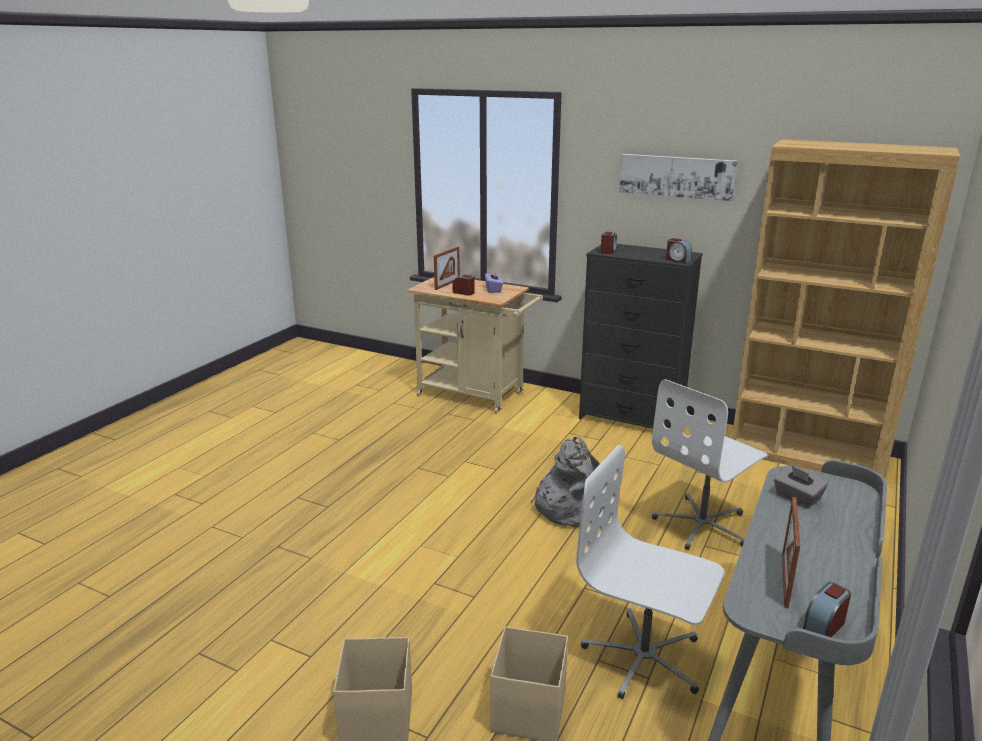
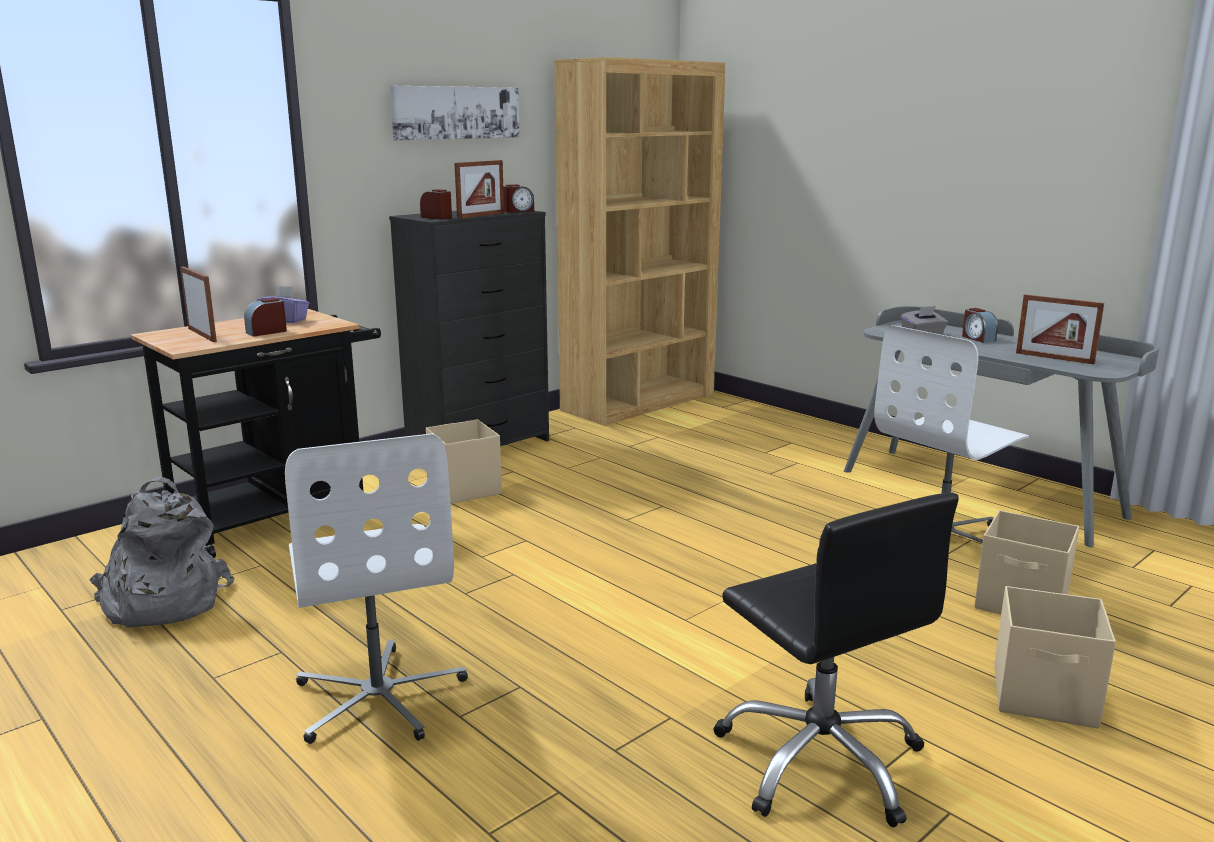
camera: 70 degrees left, 5 degrees down
(279, 616) = (821, 760): none -> black office chair
(476, 395) = (281, 516): beige cart -> black cart
(556, 432) = (465, 489): none -> beige storage box
(569, 507) = (655, 516): grey backpack -> grey backpack (161, 602)
(636, 257) = (481, 215): none -> picture frame
(702, 525) = (733, 466): white office chair -> white office chair (379, 696)
(824, 625) = (1114, 360): alarm clock -> alarm clock (977, 338)

